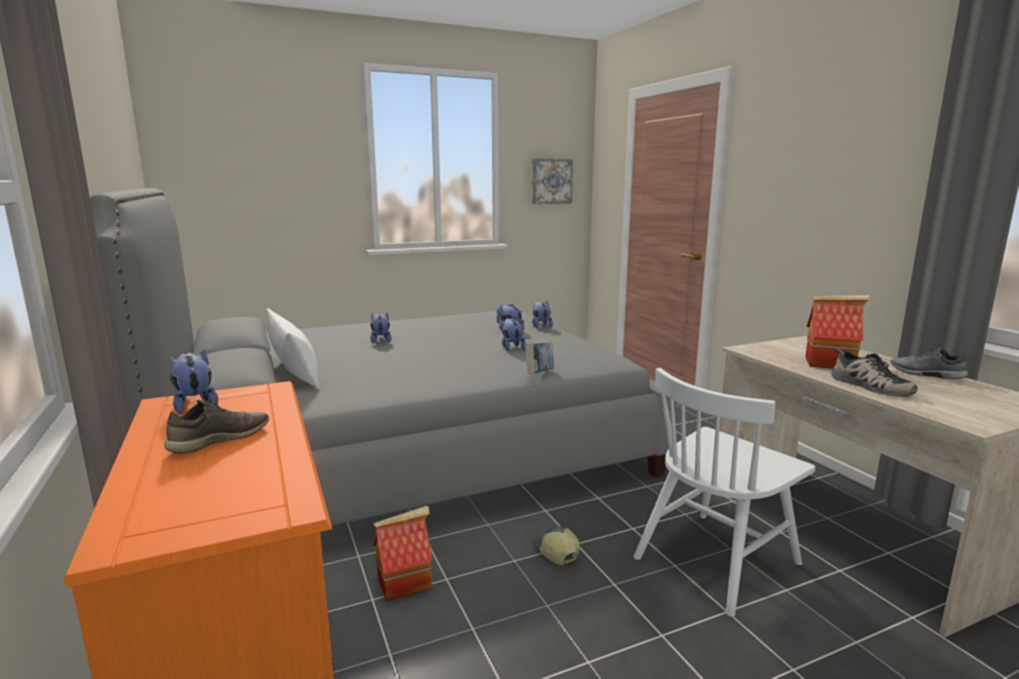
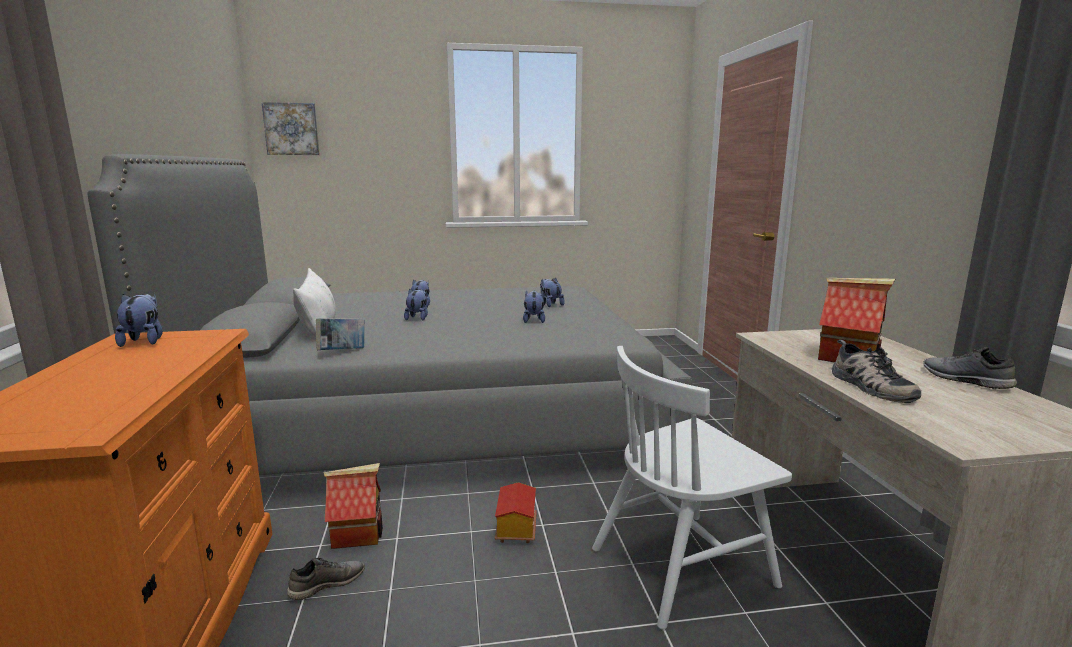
camera: 15 degrees right, 0 degrees up
(219, 439) = (121, 370): grey shoe -> grey shoe (327, 584)
(539, 374) = (536, 347): book -> book (342, 352)
(540, 326) = (586, 302): plush toy -> plush toy (417, 318)
(551, 181) = (638, 157): picture -> picture (291, 129)
(555, 552) = (515, 529): cap -> toy house

